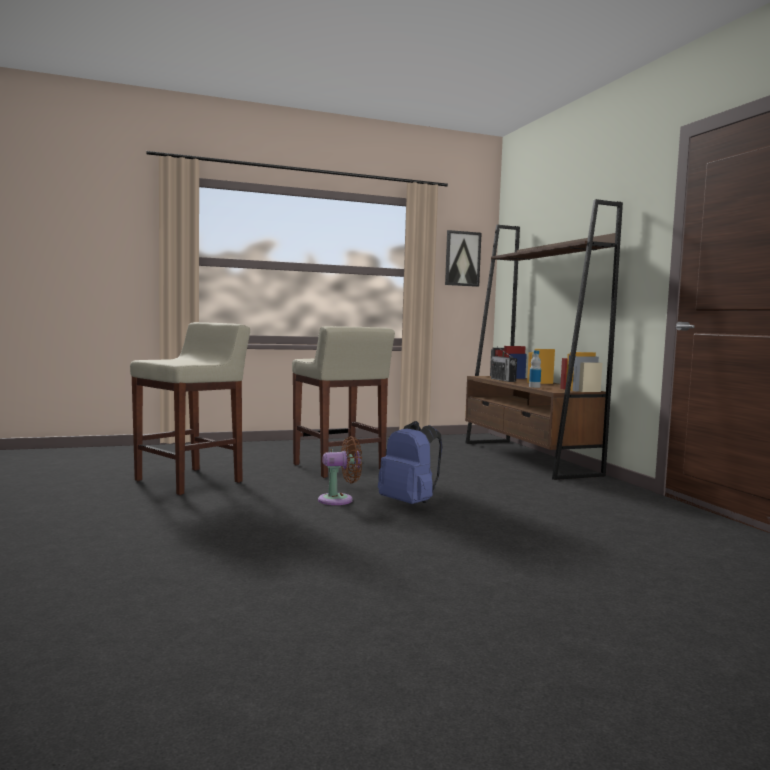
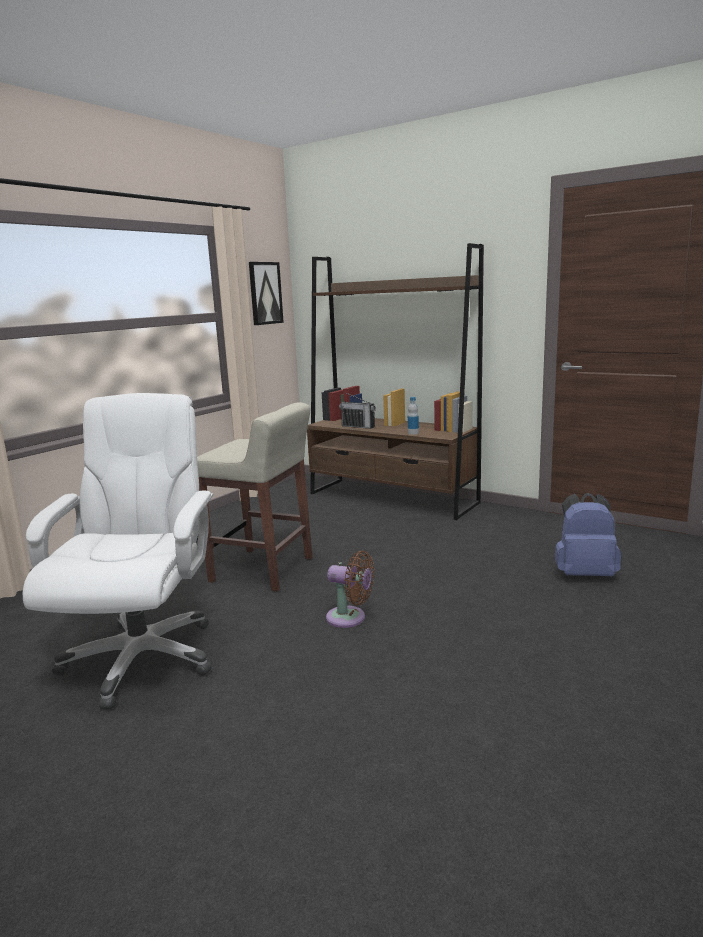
camera: 35 degrees left, 10 degrees up
(190, 481) = (141, 657): beige stool -> white office chair
(339, 500) = (350, 618): brown fan -> brown fan turned 75 degrees clockwise
(410, 503) = (414, 596): blue backpack -> blue backpack (584, 574)

